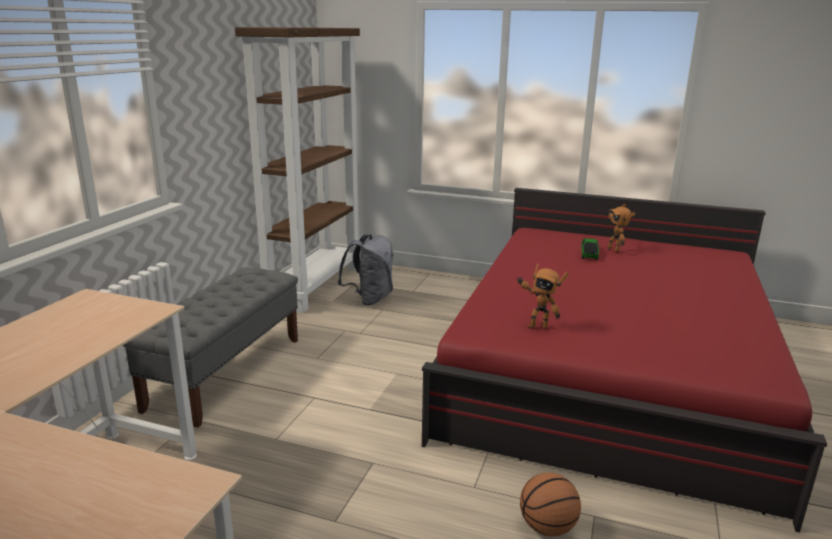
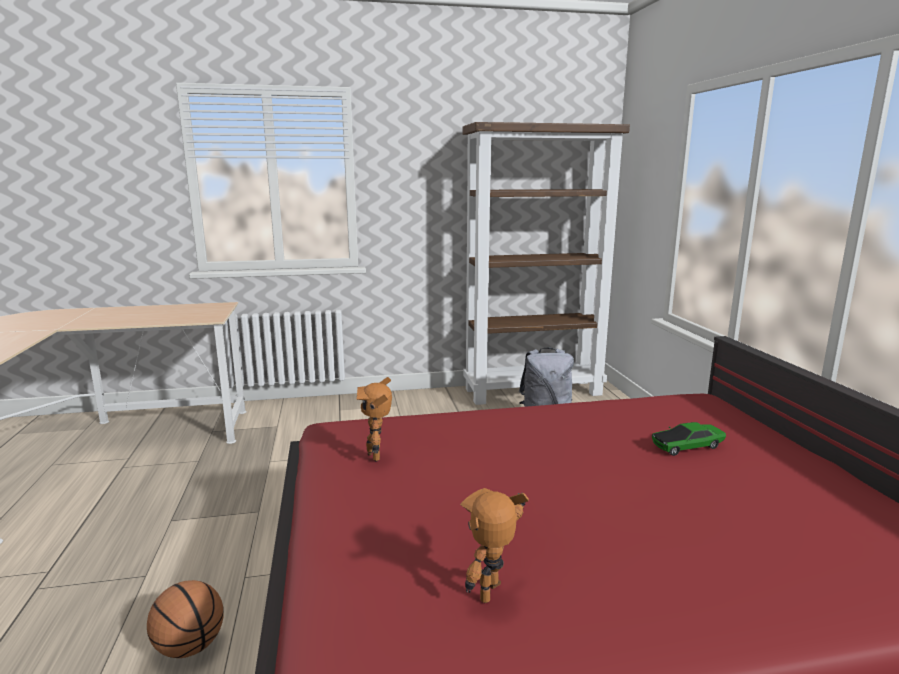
camera: 60 degrees right, 5 degrees down
(226, 372) = (348, 413): grey bench -> none
(614, 250) = (744, 461): toy robot -> toy robot (496, 594)

